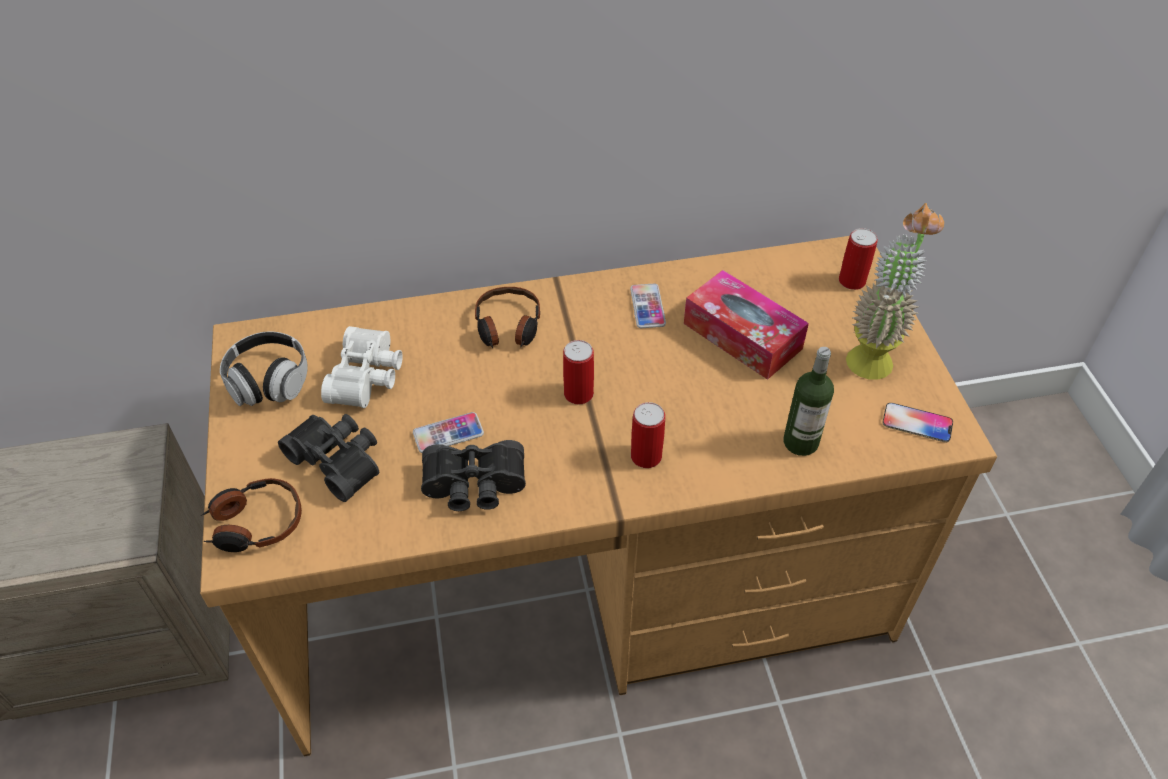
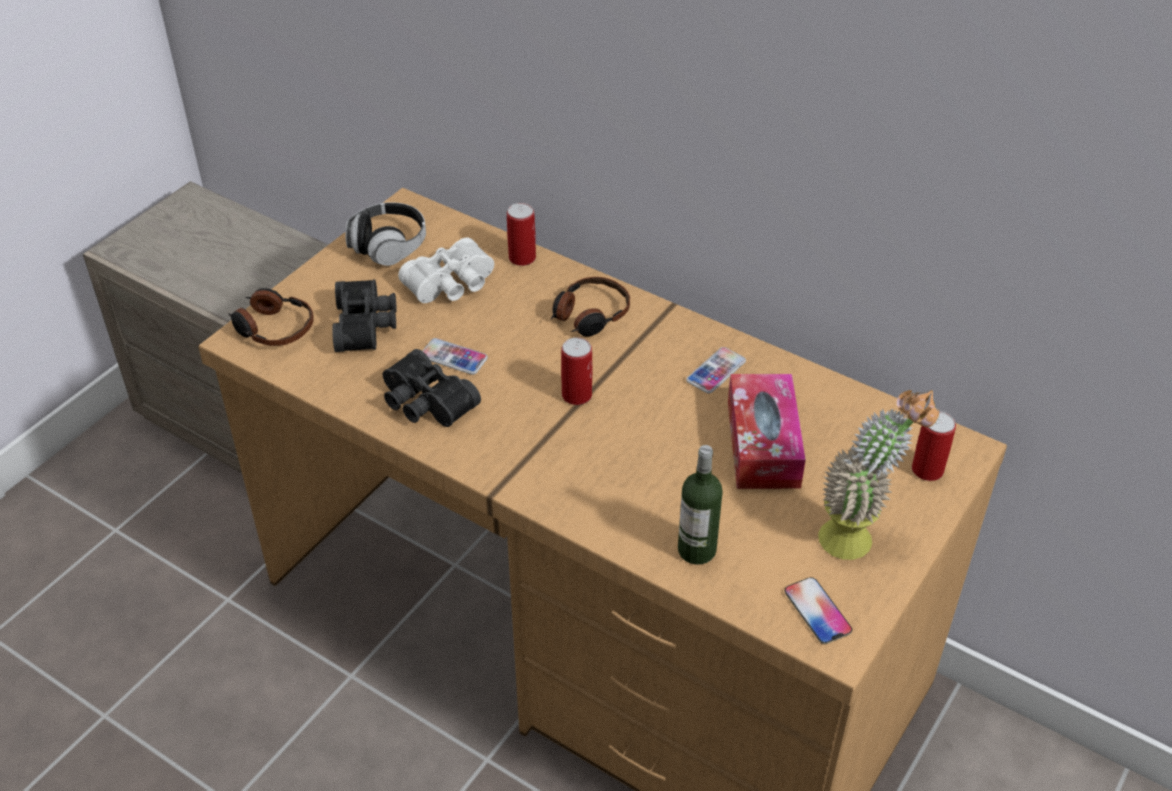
camera: 45 degrees right, 5 degrees down
(646, 456) = (565, 471): can -> can (522, 258)

